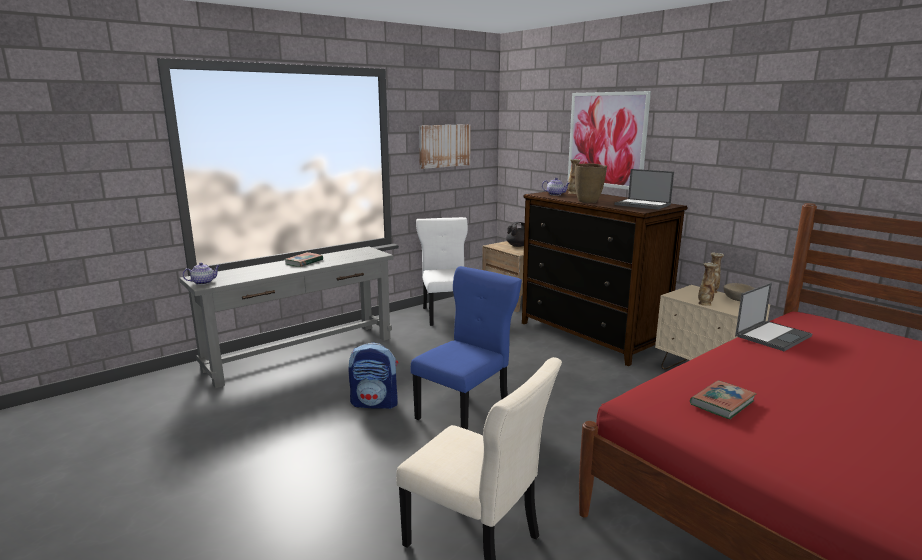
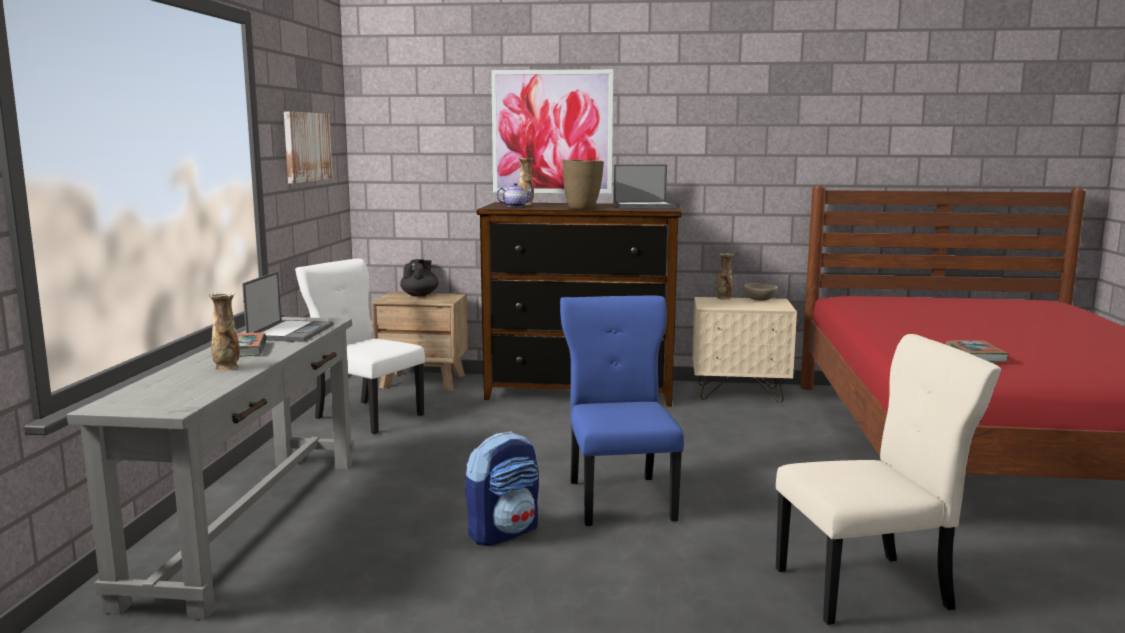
camera: 45 degrees left, 5 degrees down
(203, 282) = (155, 406): teapot -> none
(705, 304) = (747, 308): vase -> vase (227, 367)
(773, 336) = (875, 311): laptop -> laptop (291, 332)

